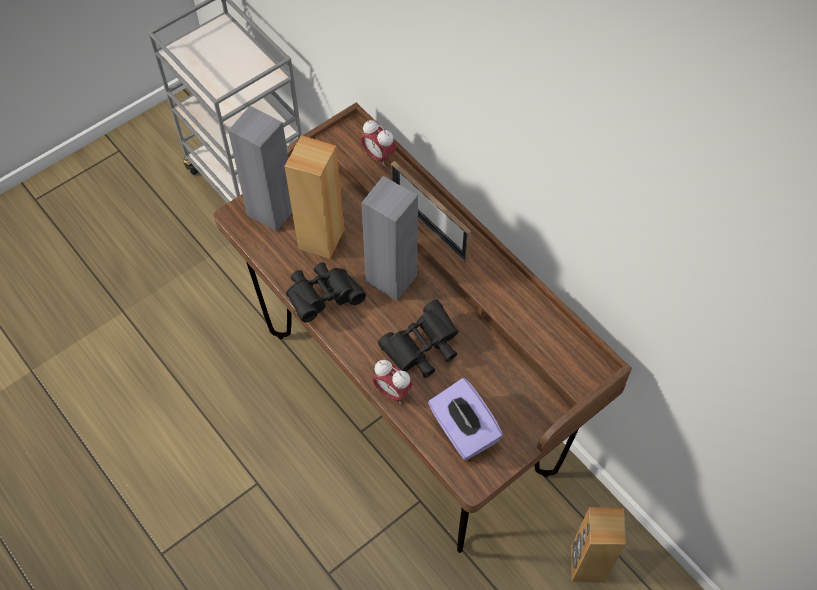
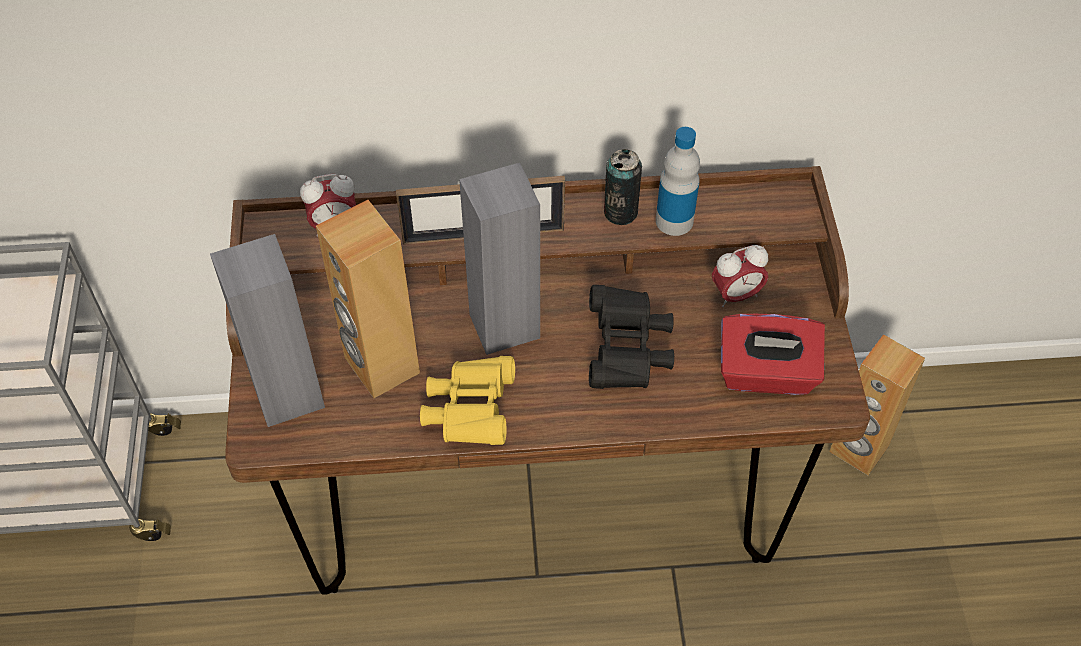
camera: 55 degrees left, 5 degrees down
(323, 297) = (470, 411): black binoculars -> yellow binoculars
(392, 392) = (662, 414): alarm clock -> alarm clock (736, 295)
(463, 431) = (766, 374): purple tissue box -> red tissue box
(503, 282) = (620, 212): none -> can
(520, 314) = (674, 221): none -> bottle

